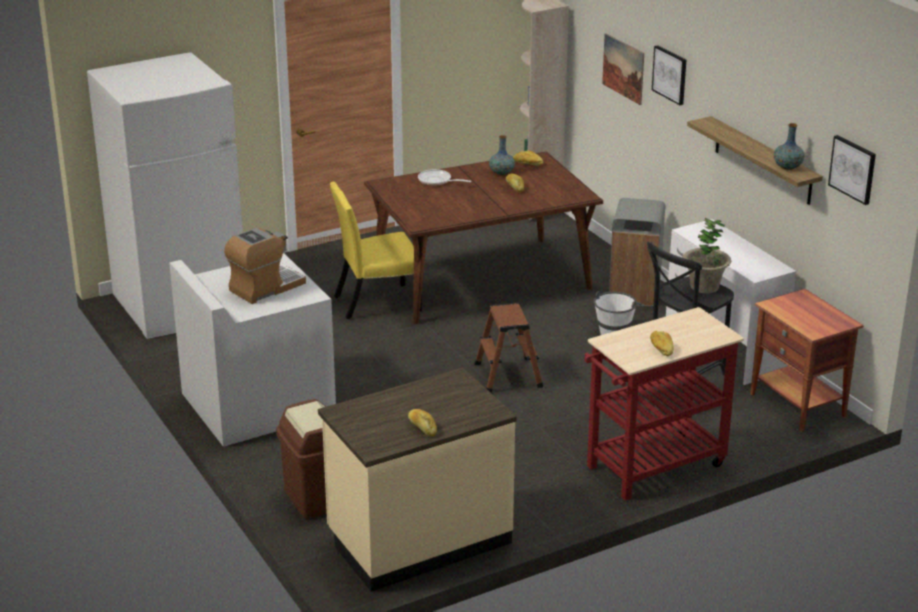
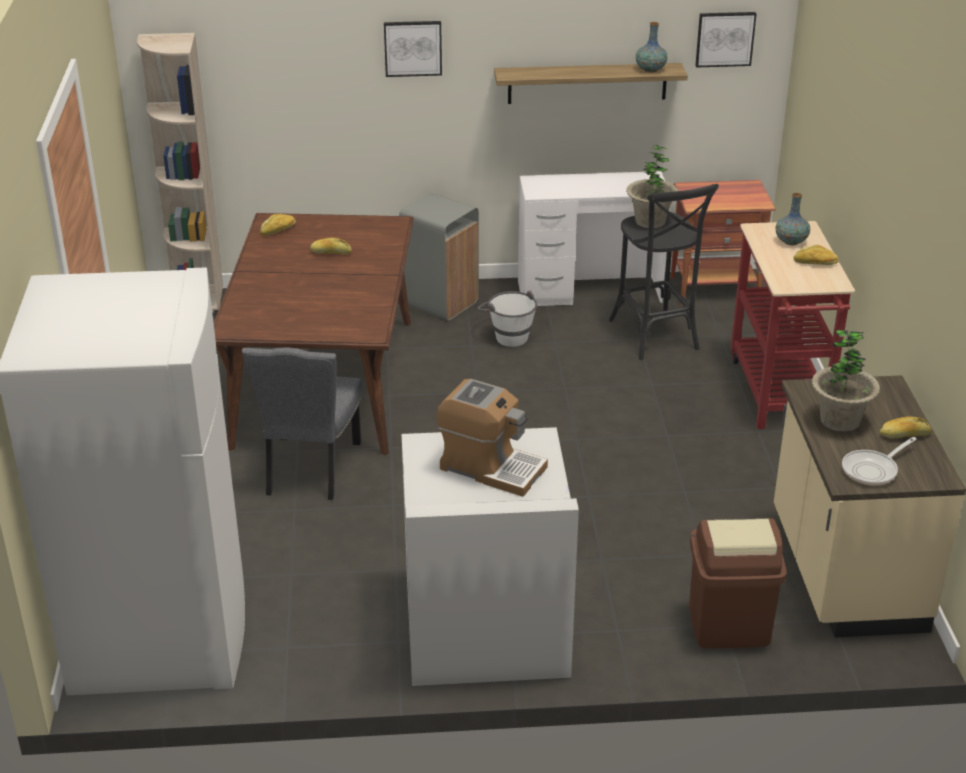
camera: 65 degrees left, 5 degrees up
(266, 287) = (491, 468): coffee machine -> coffee machine turned 135 degrees clockwise
(378, 302) = (311, 466): yellow chair -> grey chair
(422, 398) = (839, 420): none -> potted plant
(437, 181) = (264, 293): frying pan -> frying pan (873, 470)
(501, 173) = (286, 251): vase -> vase (791, 242)
(508, 375) = (550, 424): brown step ladder -> none
(623, 68) = (319, 72): picture -> none

